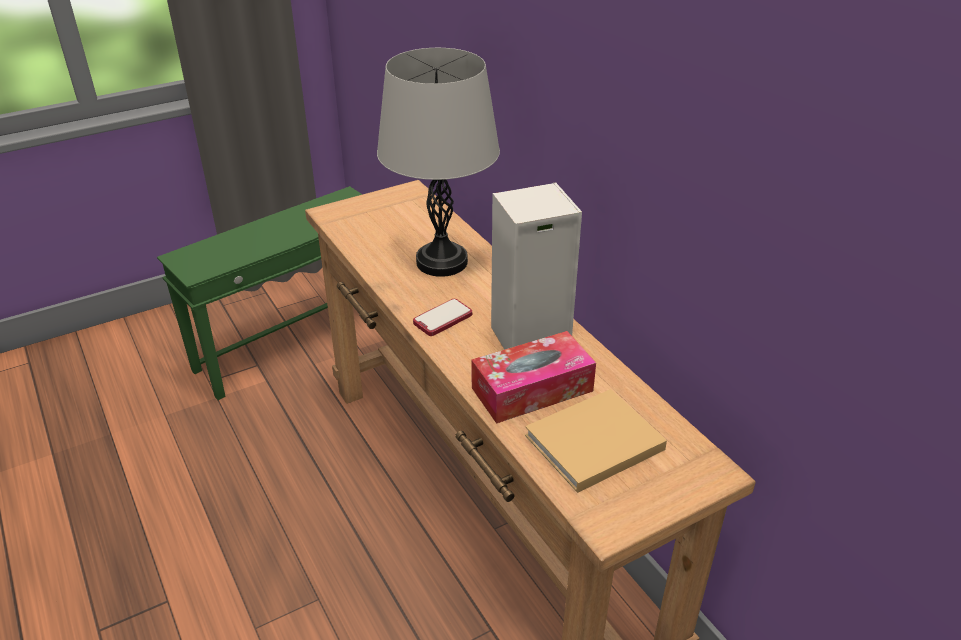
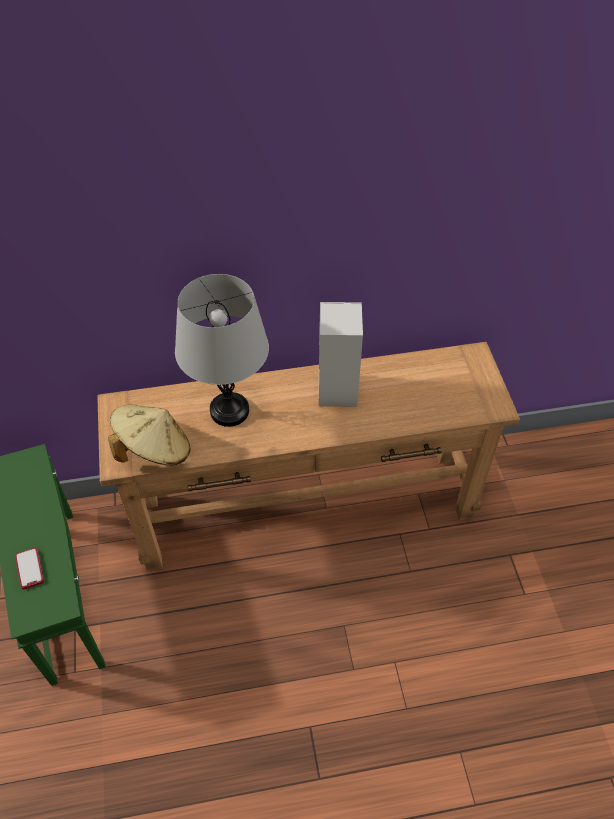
camera: 70 degrees left, 15 degrees up
(359, 228) = (154, 450): none -> beige hat
(443, 319) = (298, 428): phone -> phone (30, 569)
(532, 389) = (387, 404): tissue box -> none
(591, 444) = (441, 394): beige book -> none

